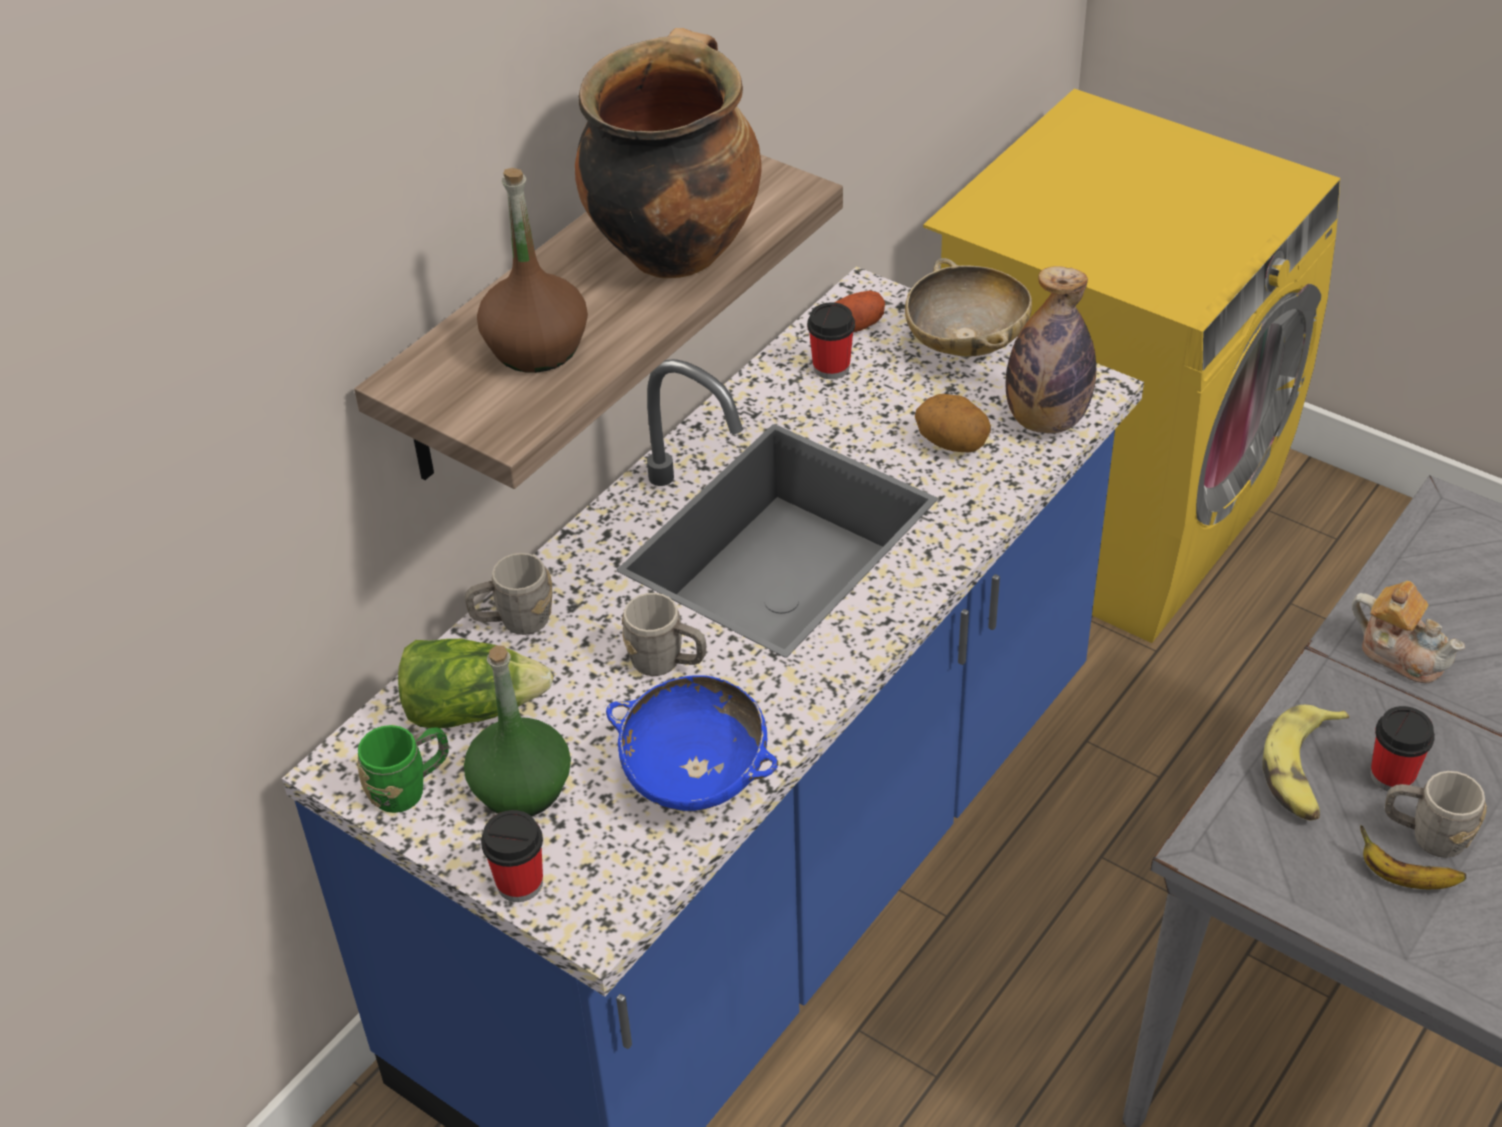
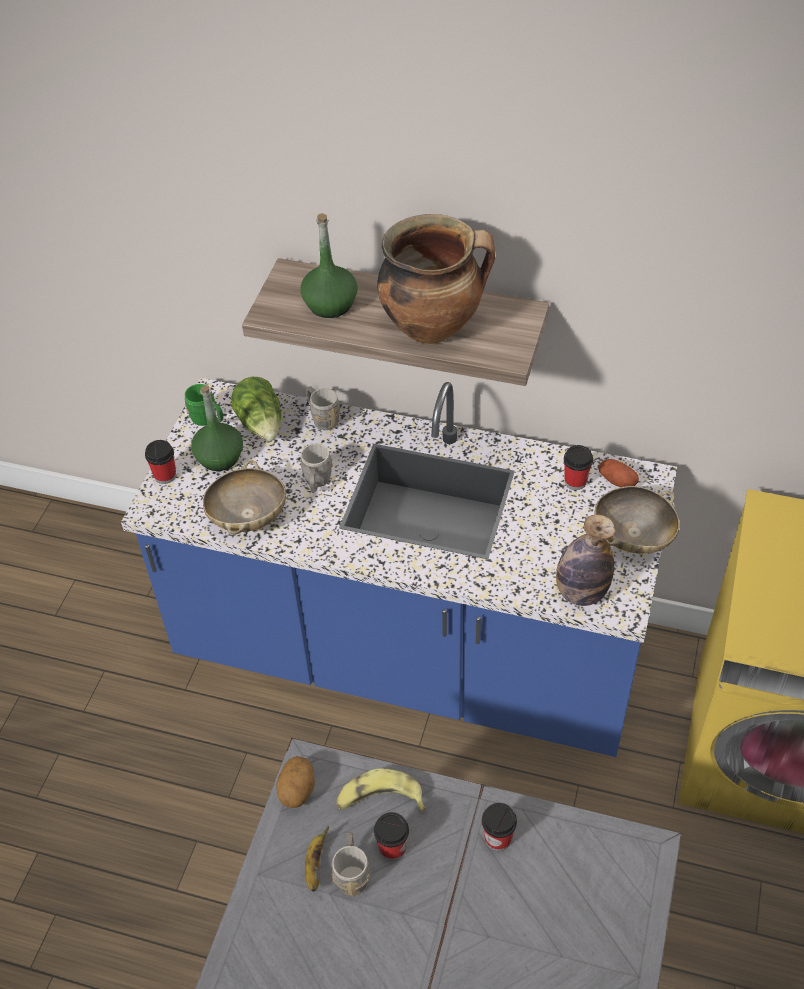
camera: 70 degrees right, 5 degrees up
(536, 347) = (330, 304): brown bottle -> green bottle
(695, 776) = (247, 516): blue bowl -> beige bowl
(952, 443) = (537, 553): potato -> potato (298, 791)
(1401, 654) = (498, 838): teapot -> cup

